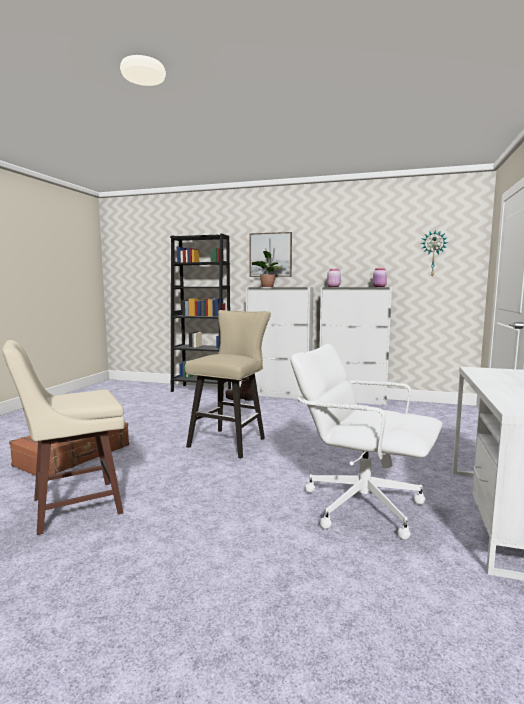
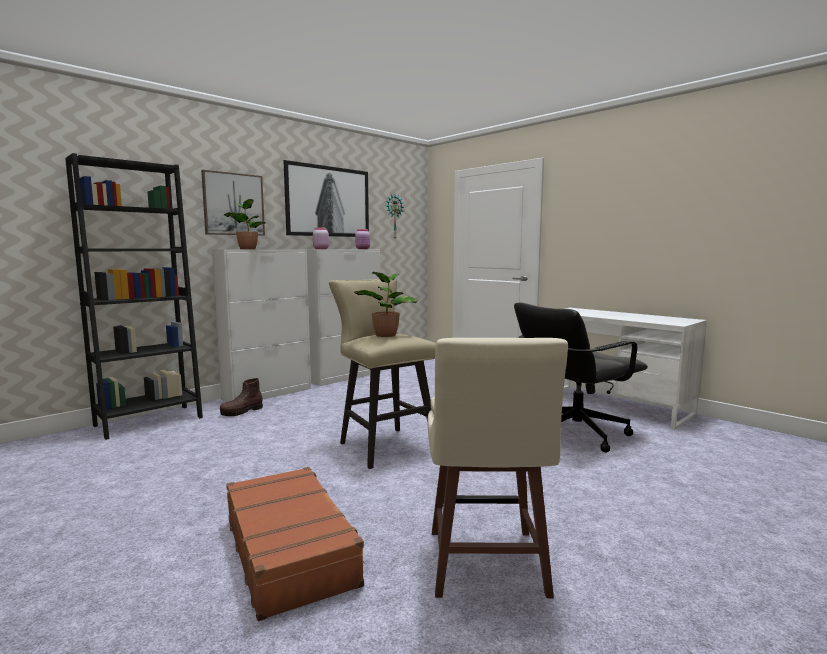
camera: 60 degrees left, 0 degrees up
(225, 354) = (386, 335): none -> potted plant
(352, 245) = (328, 201): none -> picture
(361, 505) = (574, 433): white office chair -> black office chair

